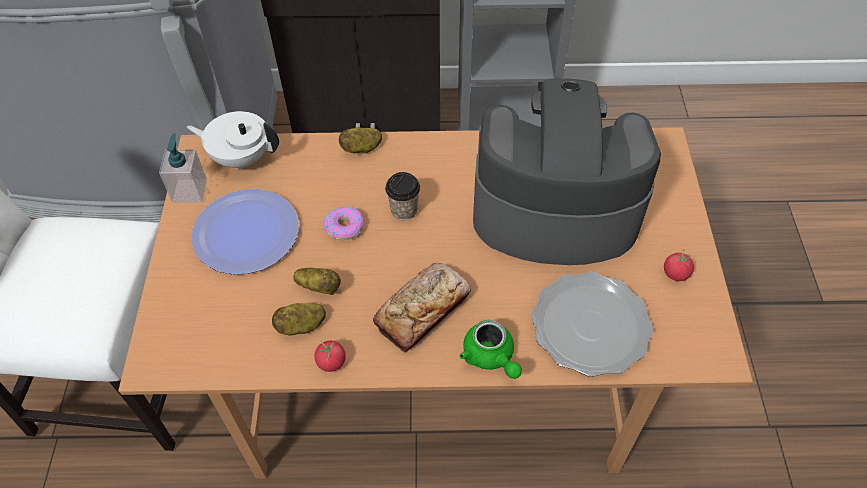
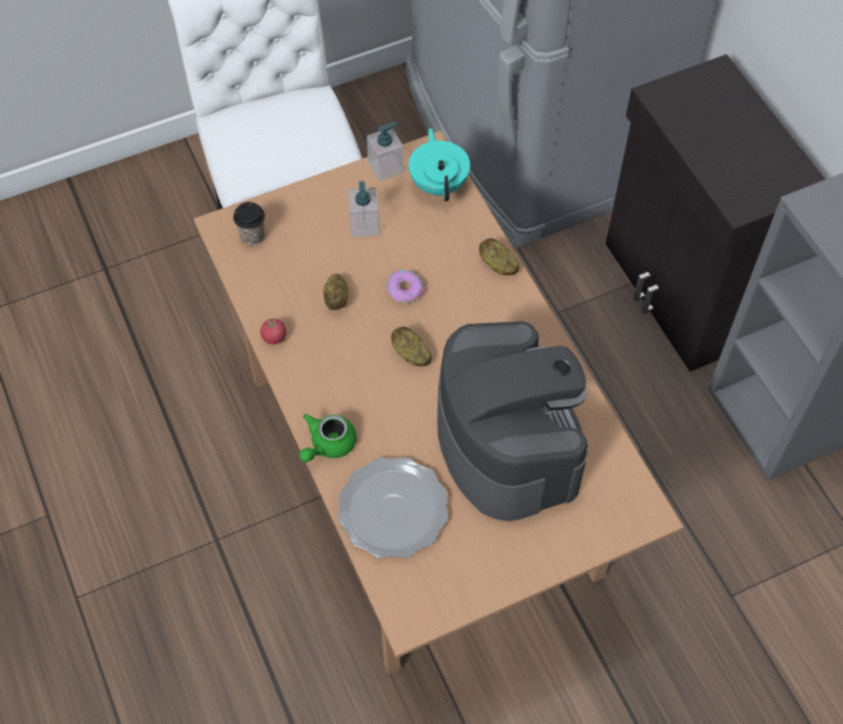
camera: 65 degrees right, 5 degrees up
(241, 157) = (439, 183): white teapot -> turquoise teapot
(246, 232) = (364, 225): plate -> soap dispenser
(301, 326) = (295, 303): potato -> potato (410, 354)
(404, 210) = (445, 325): cup -> cup (252, 236)
(422, 311) = (349, 380): bread -> none
(675, 273) = (484, 564): tomato -> none

